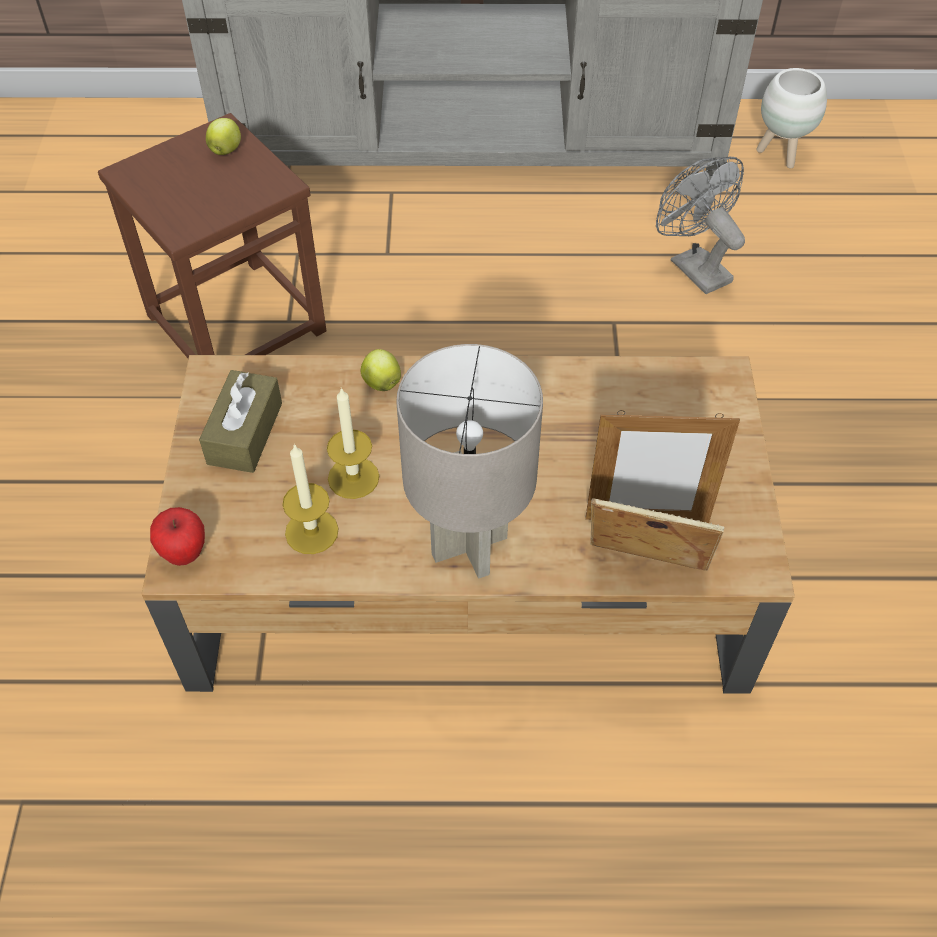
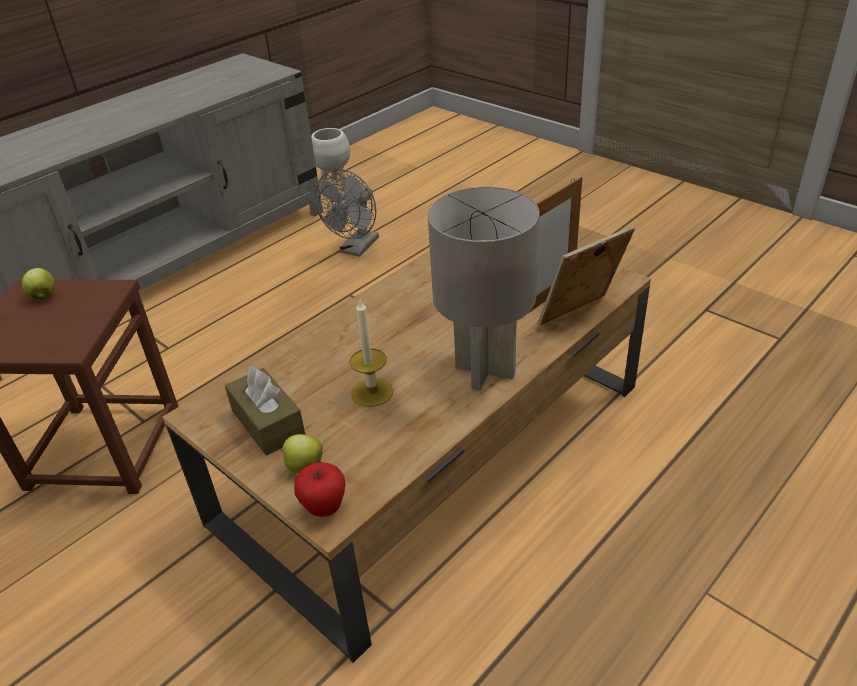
camera: 45 degrees left, 15 degrees down
(311, 531) = (388, 433): candle -> none
(381, 382) = (318, 343): apple -> apple (304, 466)
(693, 266) = (356, 249): grey fan -> grey fan turned 75 degrees counterclockwise

